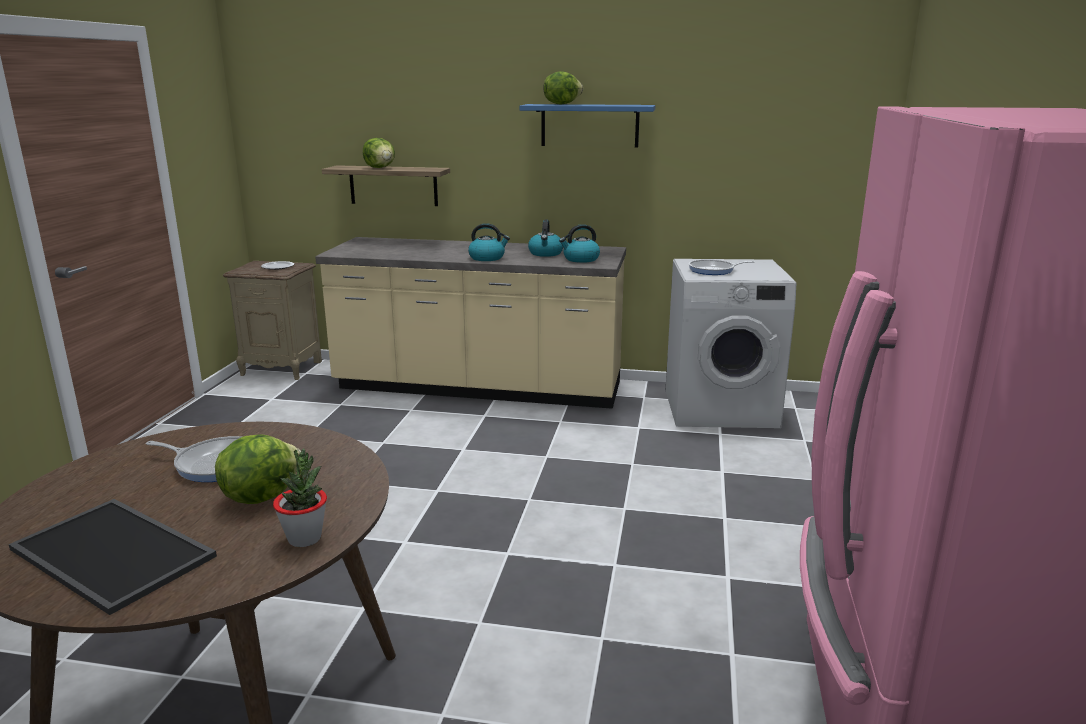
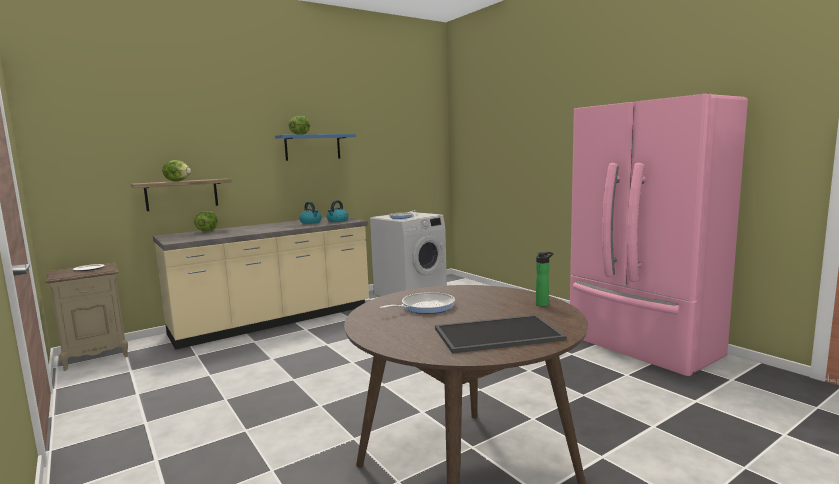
camera: 45 degrees left, 10 degrees down
(260, 495) = (483, 305): lettuce -> lettuce (207, 231)
(305, 538) = (543, 304): potted plant -> bottle
(487, 258) = (286, 228): kettle -> none

